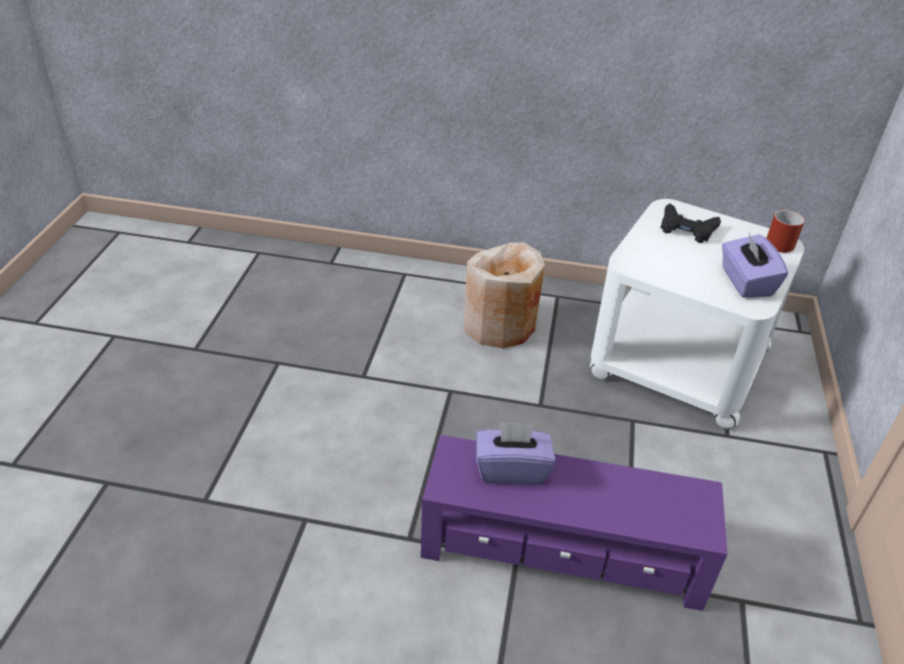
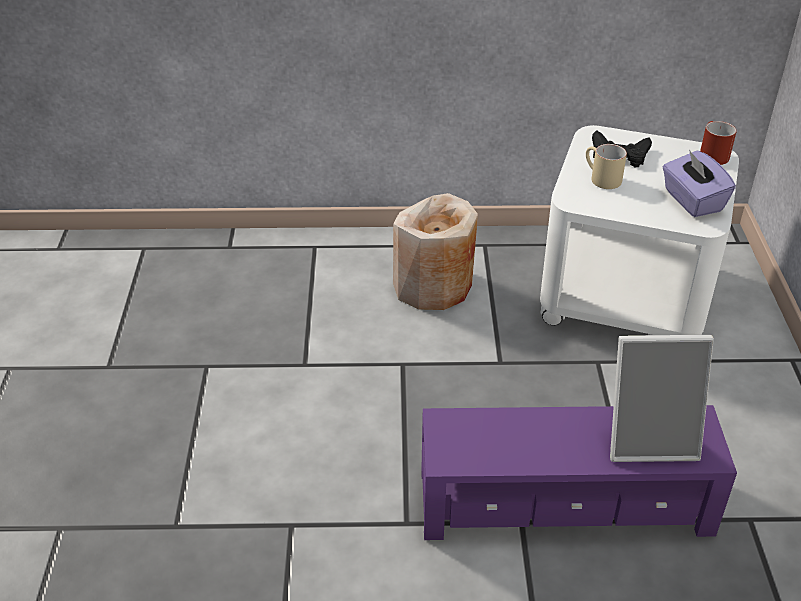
camera: 10 degrees left, 0 degrees up
(511, 469) = (506, 430): purple tissue box -> none
(648, 502) = (649, 437): none -> picture frame
(662, 248) = (600, 179): none -> beige mug

